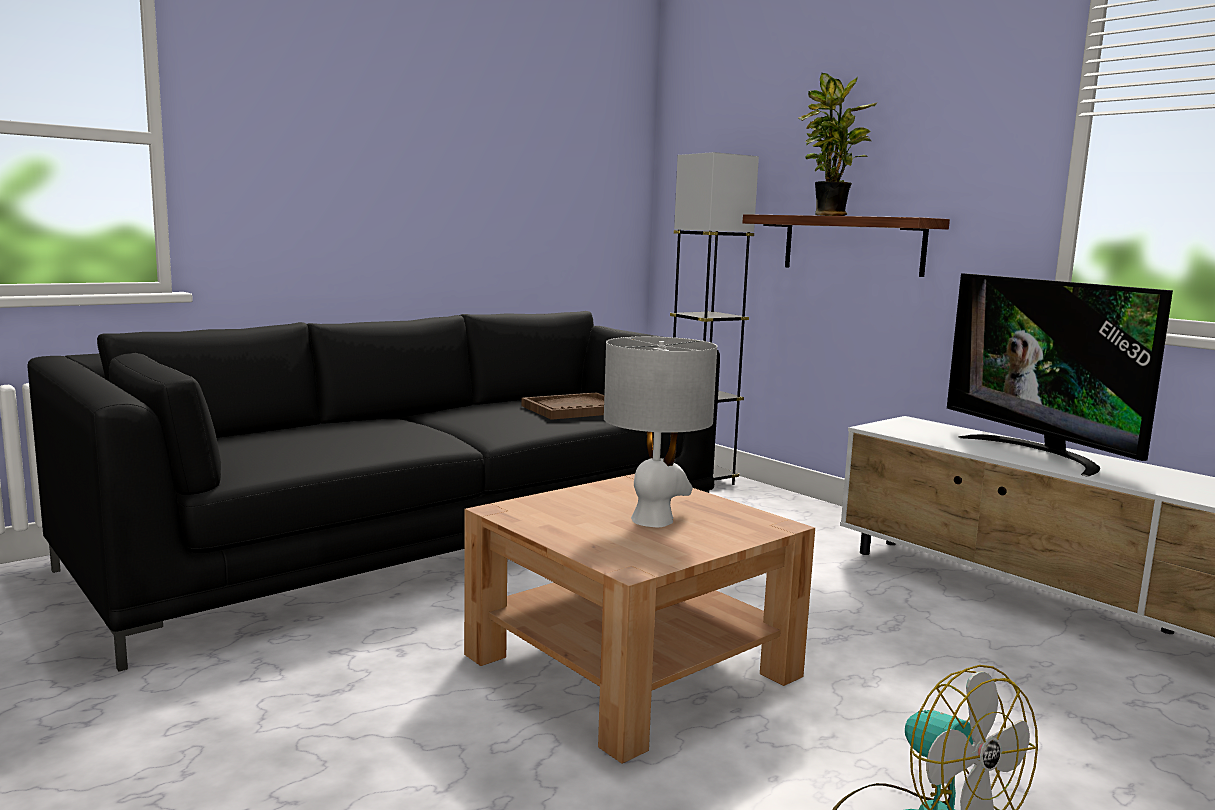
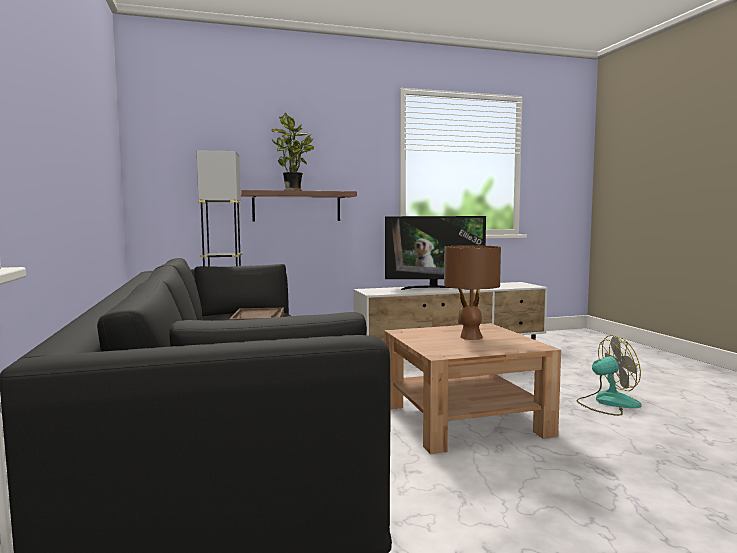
camera: 65 degrees left, 5 degrees down
(653, 520) = (470, 337): grey table lamp -> brown table lamp

